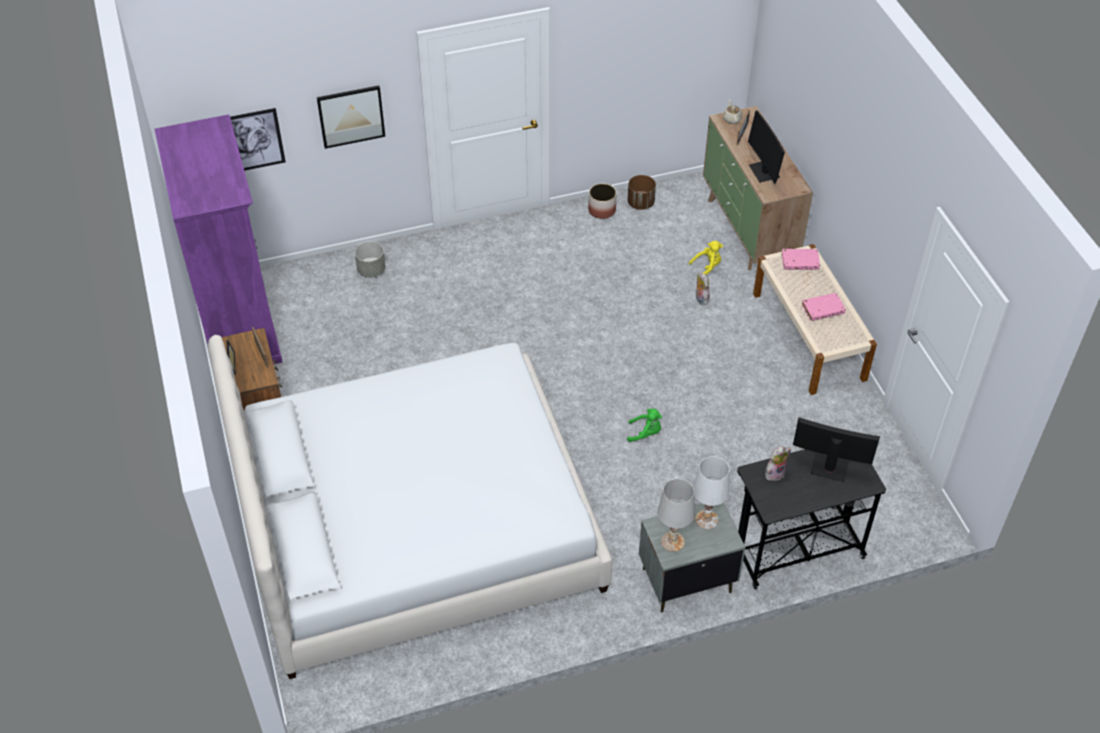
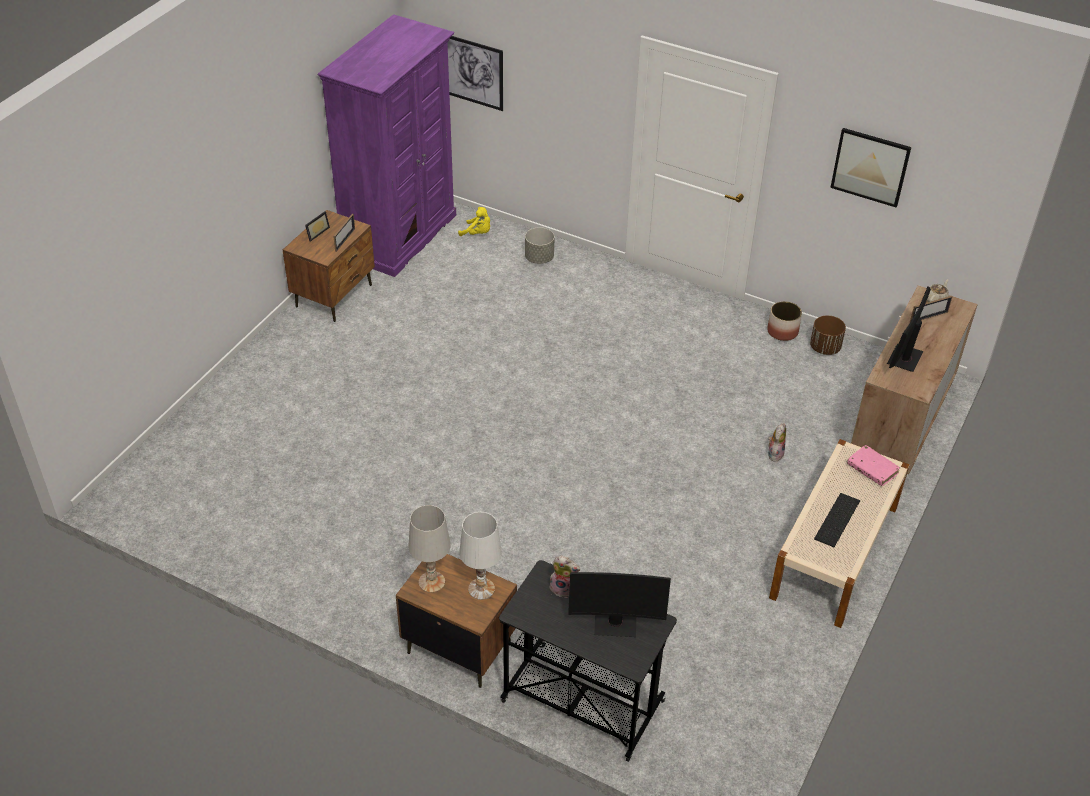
camera: 45 degrees right, 5 degrees down
(351, 116) = (567, 94): picture -> picture (870, 167)
(416, 524) = (329, 447): white bed -> none
(645, 433) = (582, 517): green plush toy -> none
(685, 580) = (459, 647): grey nightstand -> brown nightstand
(707, 267) = (816, 434): yellow plush toy -> yellow plush toy (477, 233)
(822, 310) = (838, 521): pink book -> keyboard
(829, 468) = (615, 623): monitor -> monitor turned 120 degrees clockwise

